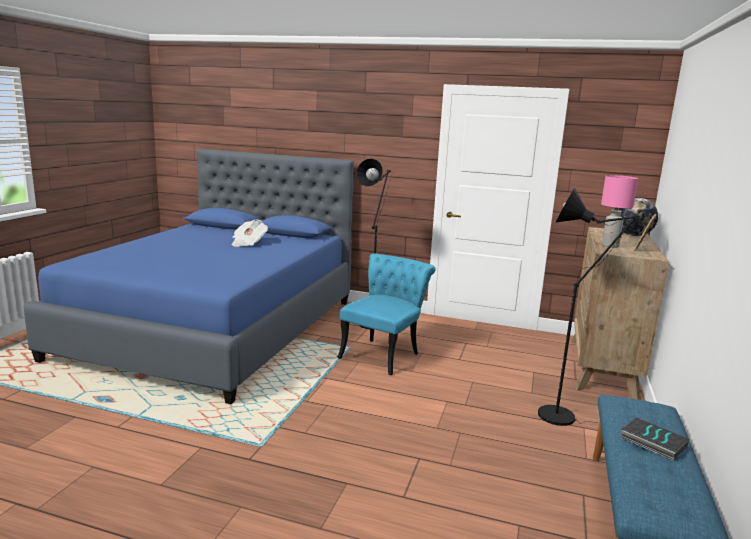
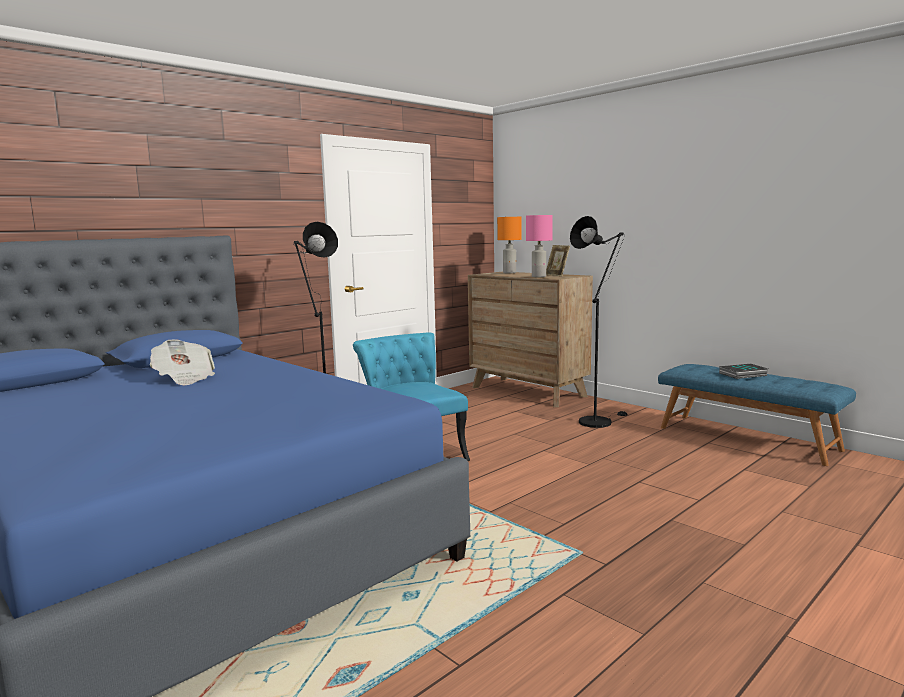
camera: 60 degrees left, 5 degrees down
(633, 235) = (509, 273): globe -> orange table lamp

